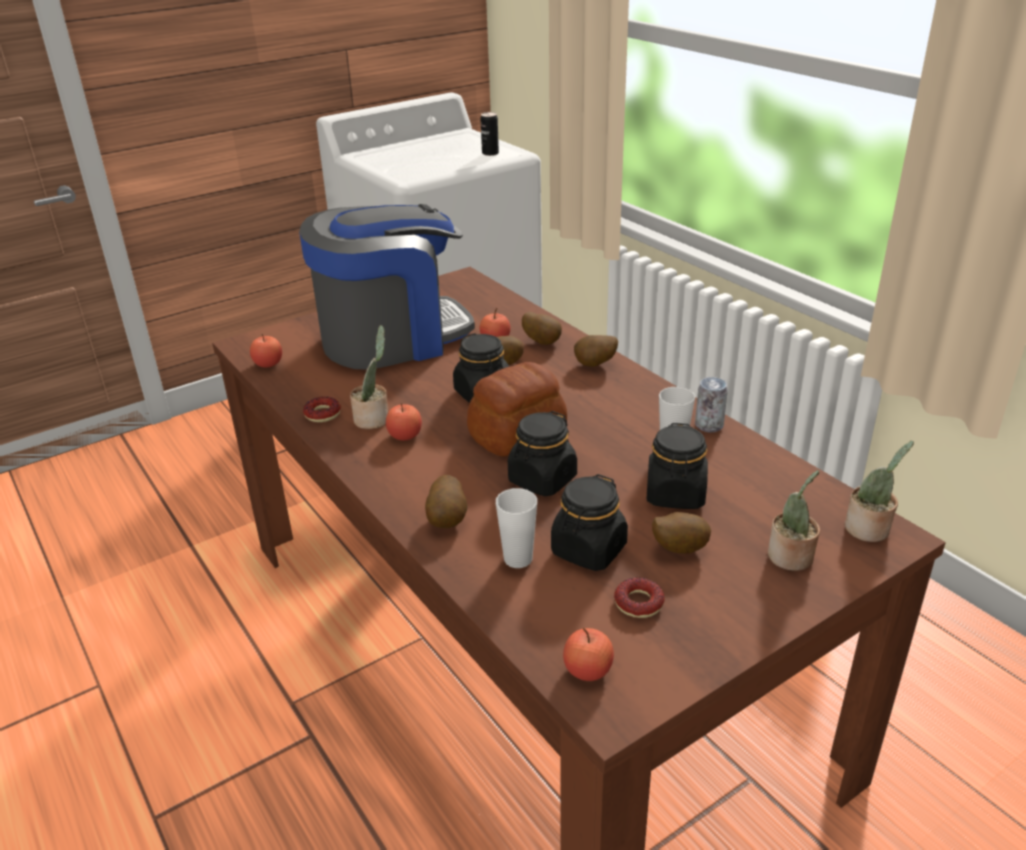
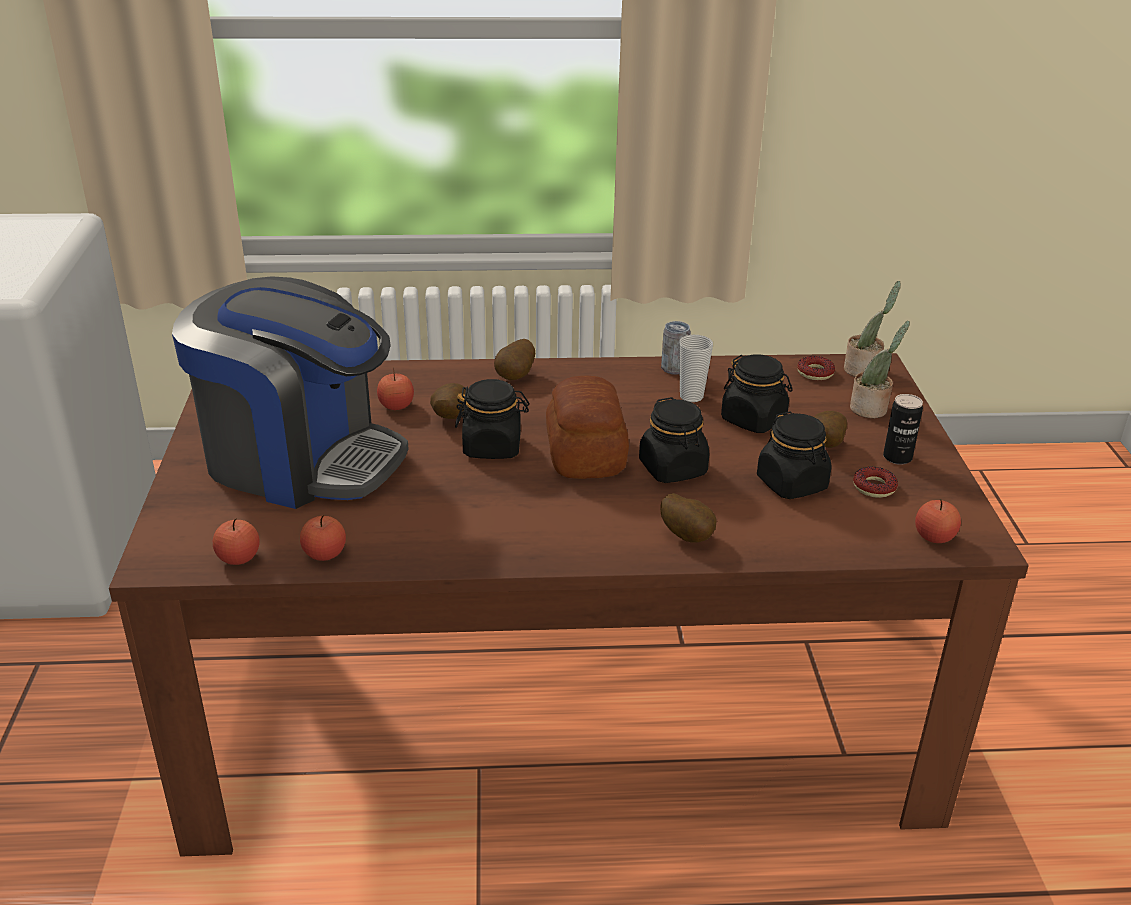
camera: 60 degrees left, 0 degrees up
(322, 414) = (410, 551): donut -> donut (815, 373)
(374, 419) = (462, 522): potted plant -> none
(392, 338) = (300, 459): coffee machine -> coffee machine turned 105 degrees clockwise
(405, 436) = (517, 514): apple -> apple (324, 554)
(490, 153) = (40, 231): can -> can (897, 457)
(518, 559) = (776, 520): cup -> none
(543, 342) = (435, 384): potato -> none

